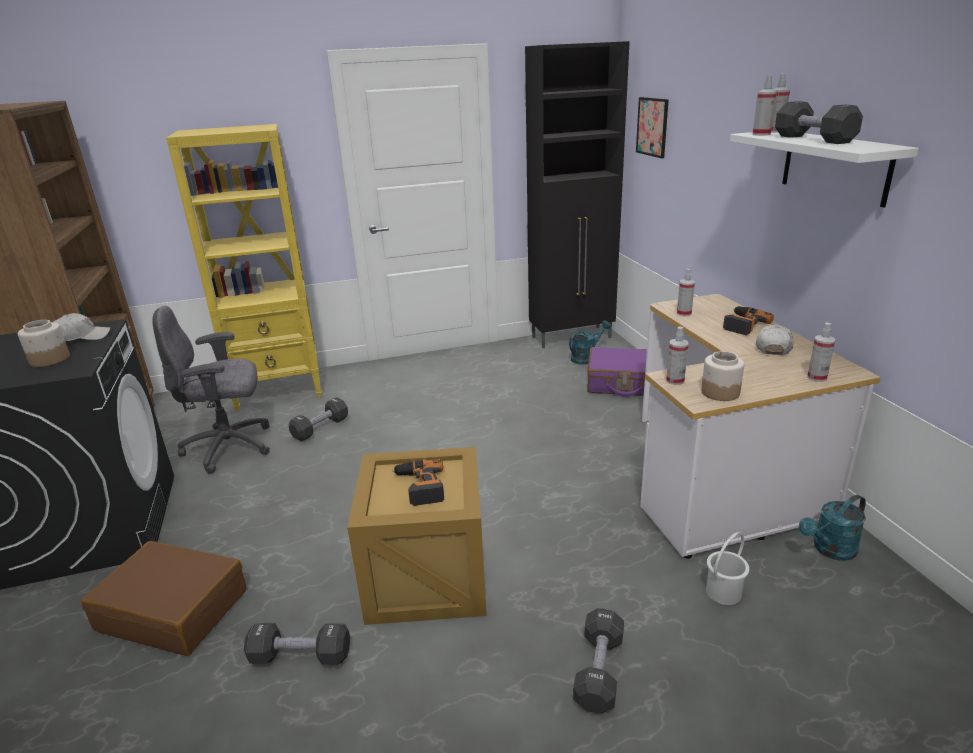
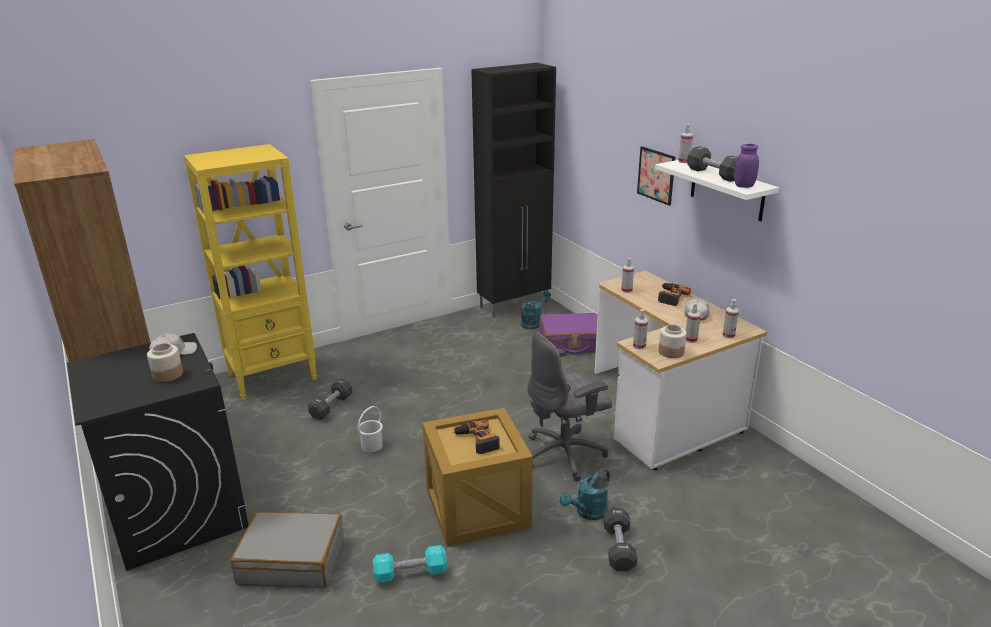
camera: 15 degrees left, 0 degrees up
(174, 609) = (292, 560): brown suitcase -> grey suitcase
(230, 447) = (258, 432): grey office chair -> grey office chair (565, 454)
(300, 656) = (410, 573): black dumbbell -> turquoise dumbbell
(652, 127) = (579, 135): picture -> picture (656, 175)
(722, 592) = (683, 488): white bucket -> white bucket (371, 446)
(761, 134) = (677, 166): spray bottle -> spray bottle (691, 339)
(829, 550) = (744, 452): turquoise watering can -> turquoise watering can (587, 513)
(858, 147) = (744, 186): none -> purple jar

